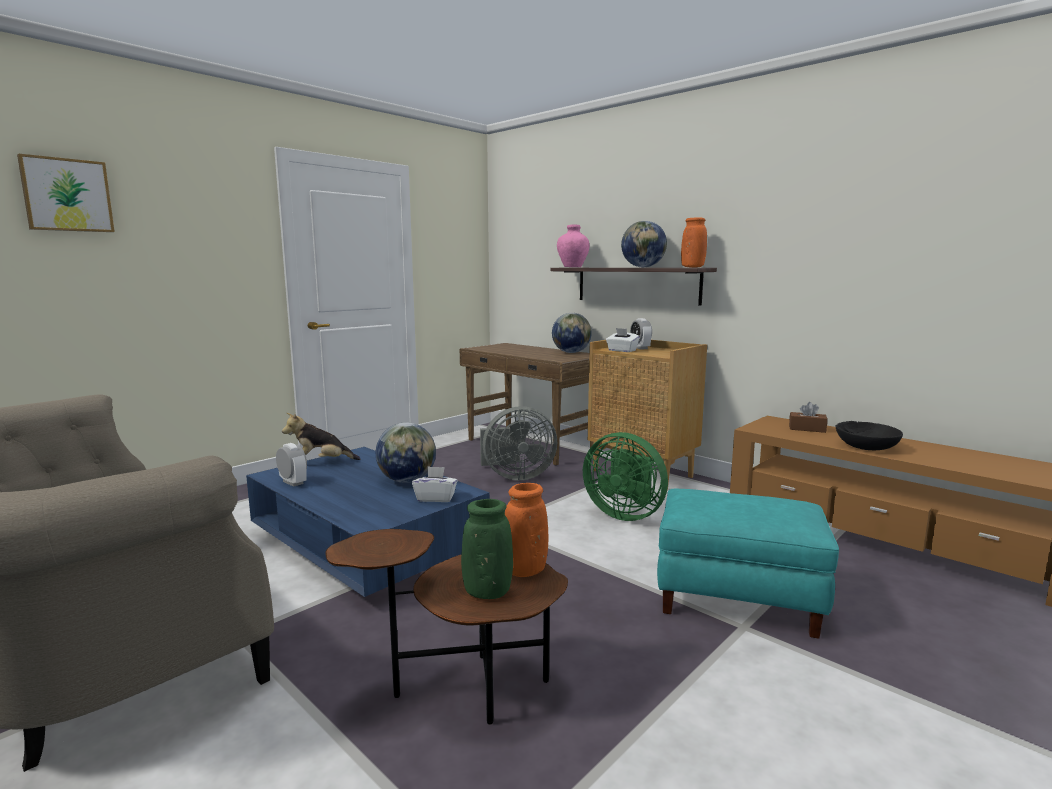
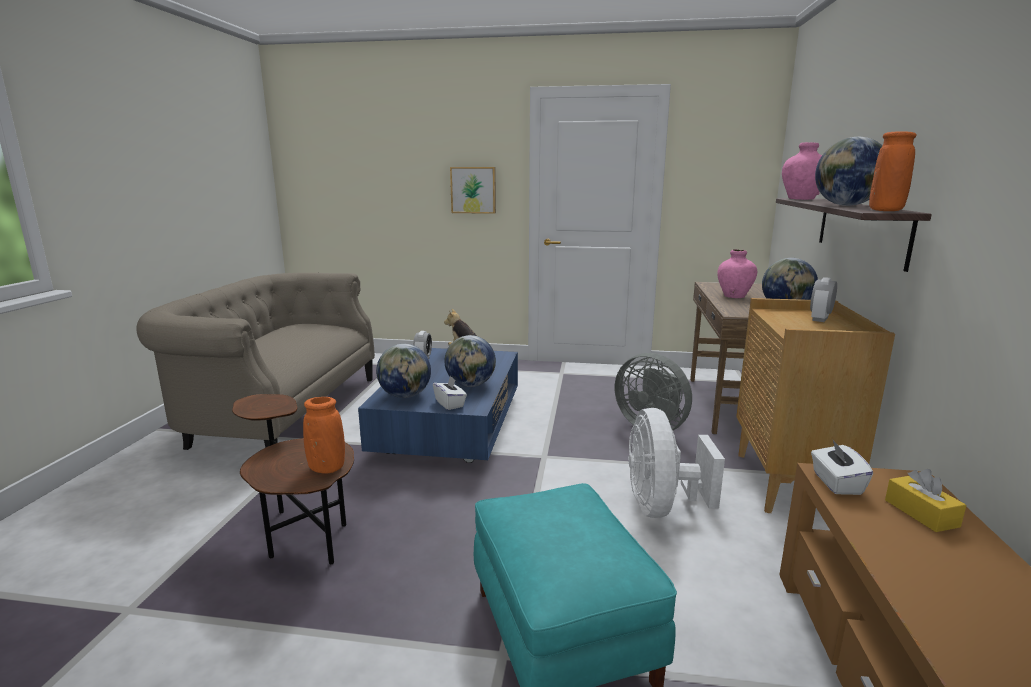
camera: 55 degrees right, 5 degrees up
(67, 195) = (388, 142): picture -> picture (473, 190)
(375, 511) = (405, 396): none -> globe
(487, 592) = (284, 466): green vase -> none
(520, 352) = (734, 296): none -> pink vase
(622, 350) = (777, 316): white tissue box -> white tissue box (836, 483)
(624, 514) = (661, 506): green fan -> white fan
(807, 429) = (921, 513): brown tissue box -> yellow tissue box
(865, 447) = (924, 581): black bowl -> none

